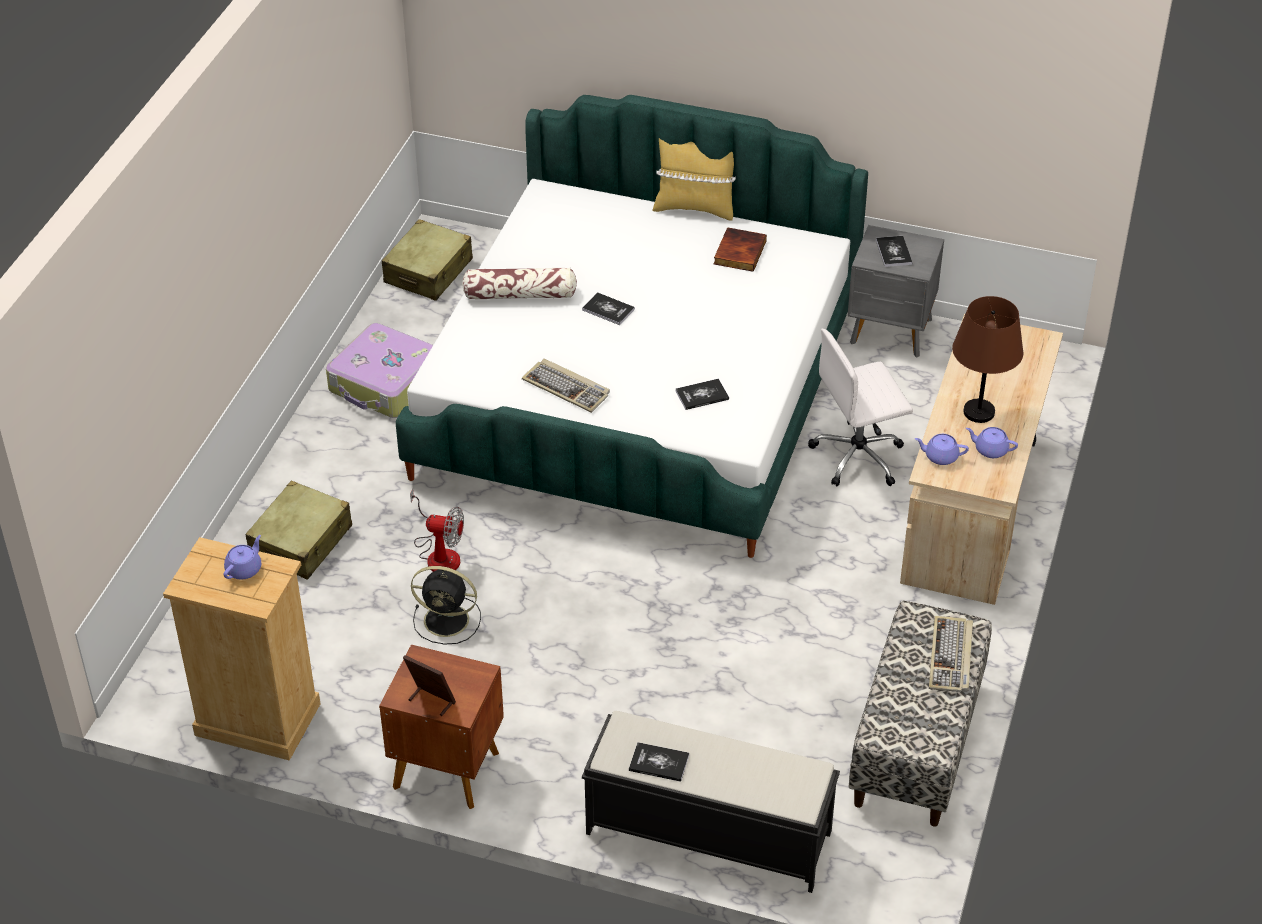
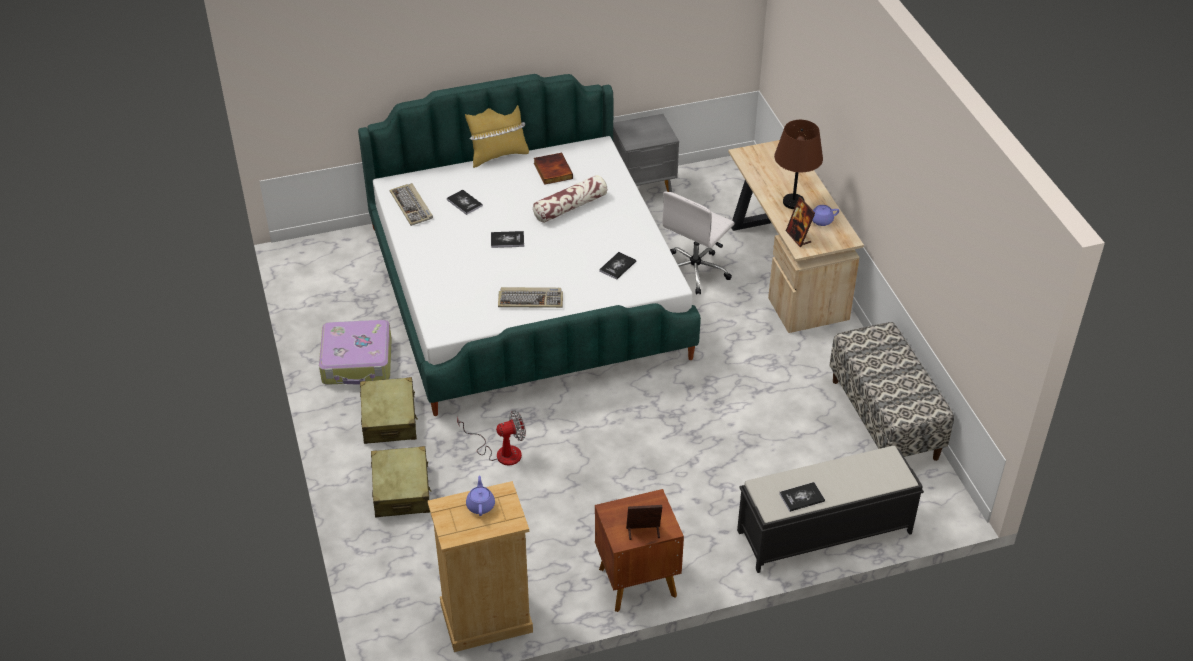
camera: 35 degrees left, 0 degrees up
(428, 271) = (315, 277): beige suitcase -> beige suitcase (389, 419)
(448, 620) = (548, 490): black fan -> none
(520, 295) = (441, 255): pillow -> pillow (570, 207)
(893, 252) = (642, 133): book -> book (464, 203)
(940, 456) = (798, 237): purple teapot -> picture frame
(951, 657) = (893, 352): keyboard -> keyboard (412, 206)

